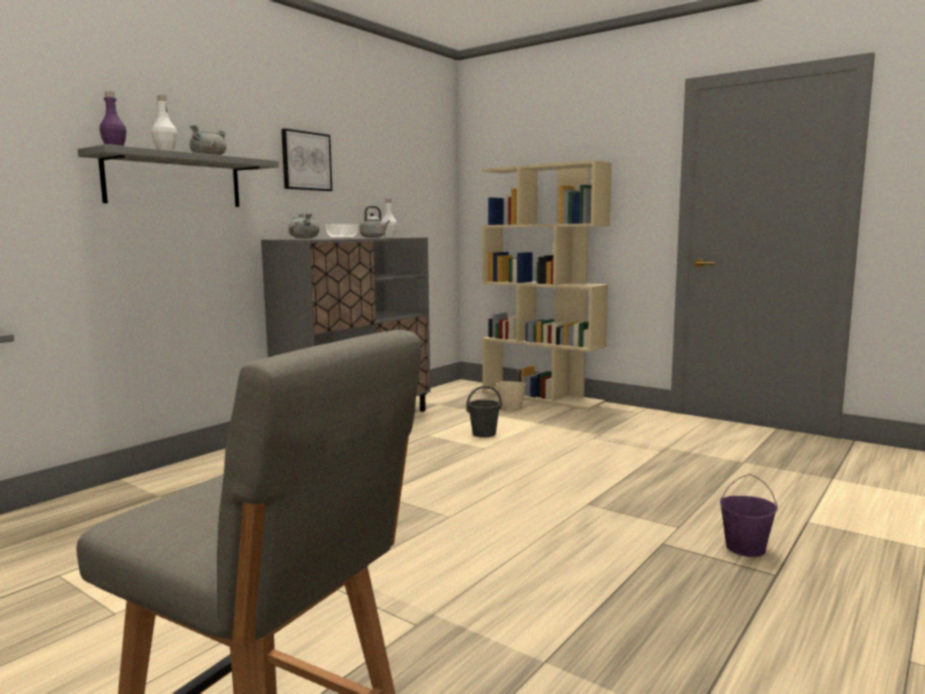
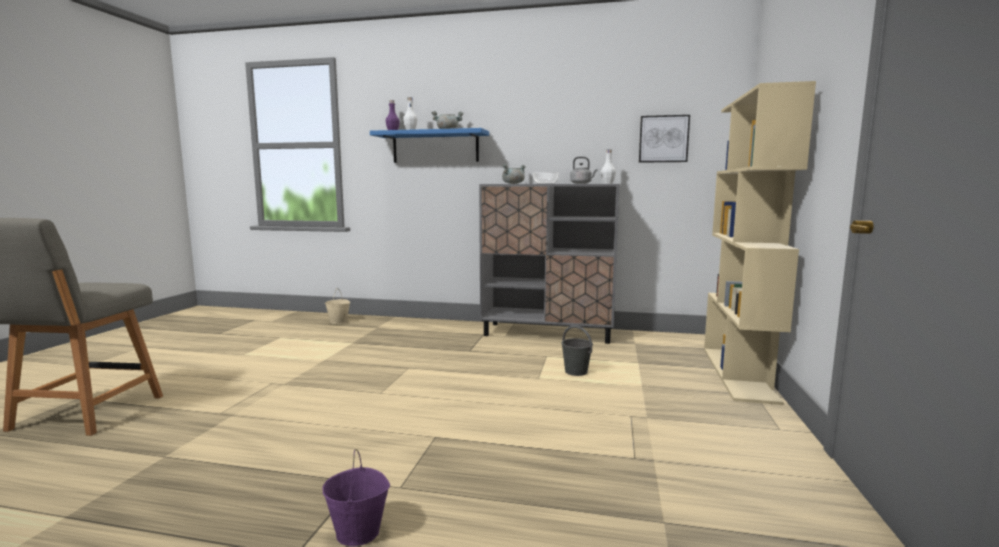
camera: 65 degrees right, 0 degrees up
(174, 181) = (435, 147): grey shelf -> blue shelf
(306, 161) = (539, 124): picture -> picture (663, 139)
(511, 409) = (669, 368): beige bucket -> beige bucket (338, 322)

